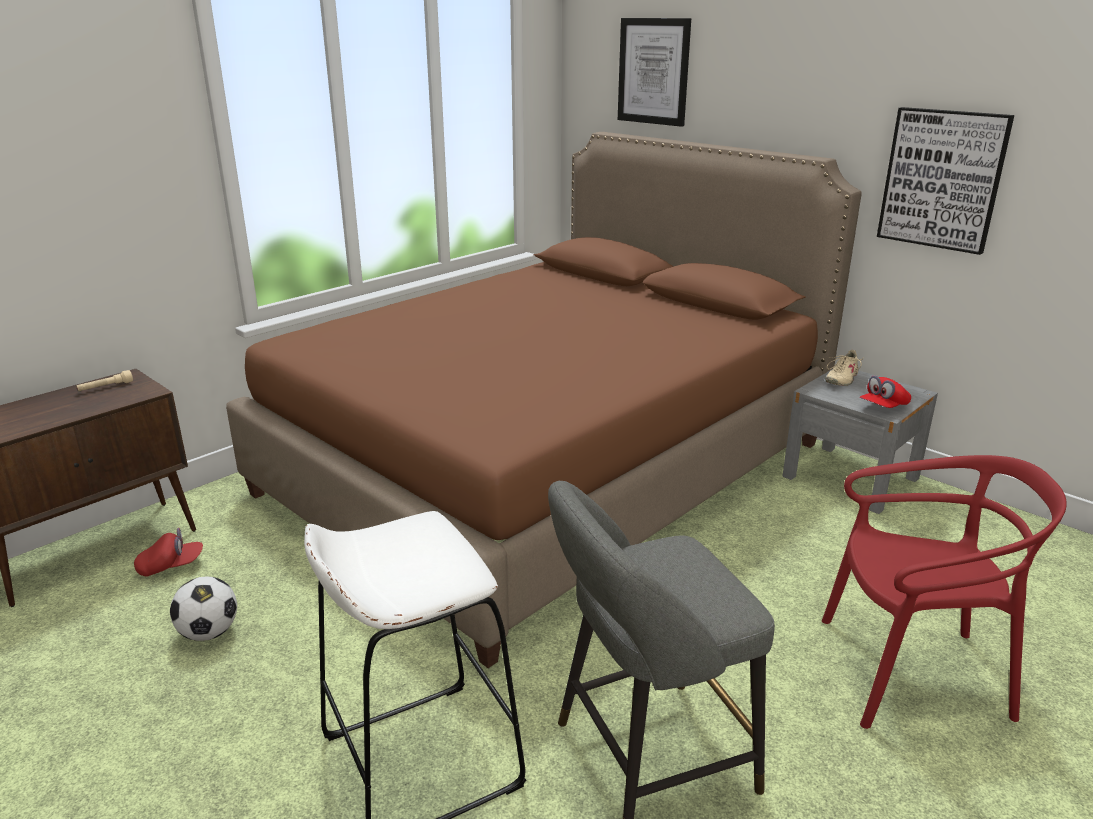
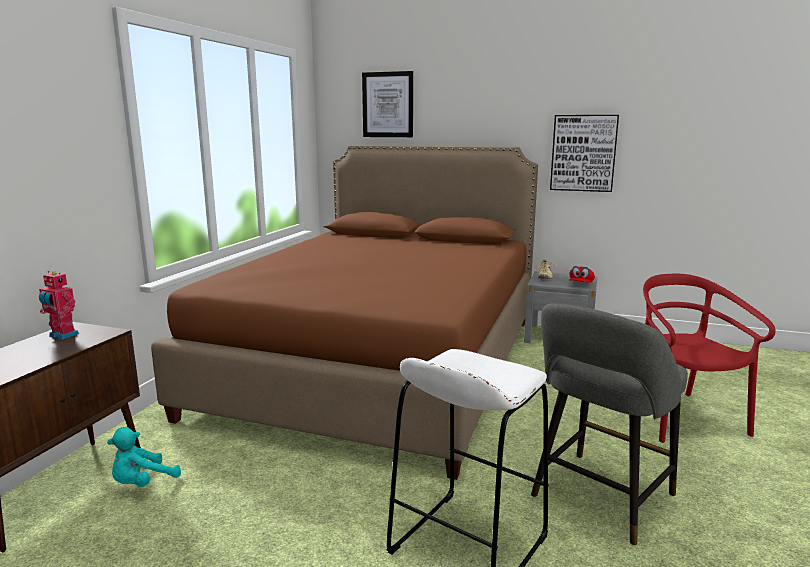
camera: 25 degrees left, 10 degrees down
(105, 387) = (62, 335): beige flashlight -> toy robot
(171, 566) = (142, 483): red cap -> turquoise plush toy
(209, 632) = (223, 517): football -> none
(911, 673) = (681, 417): red chair -> red chair turned 75 degrees counterclockwise

